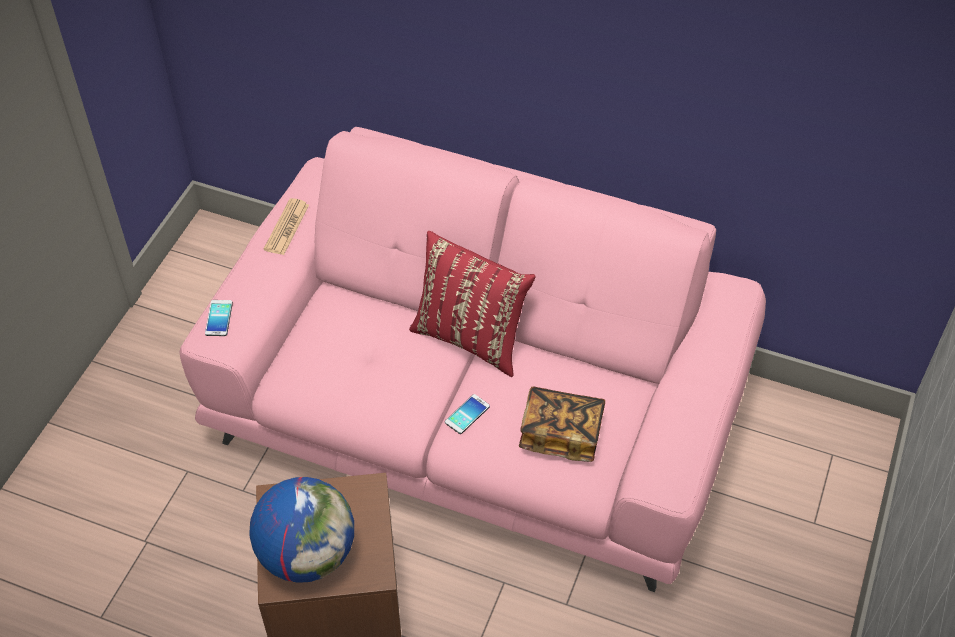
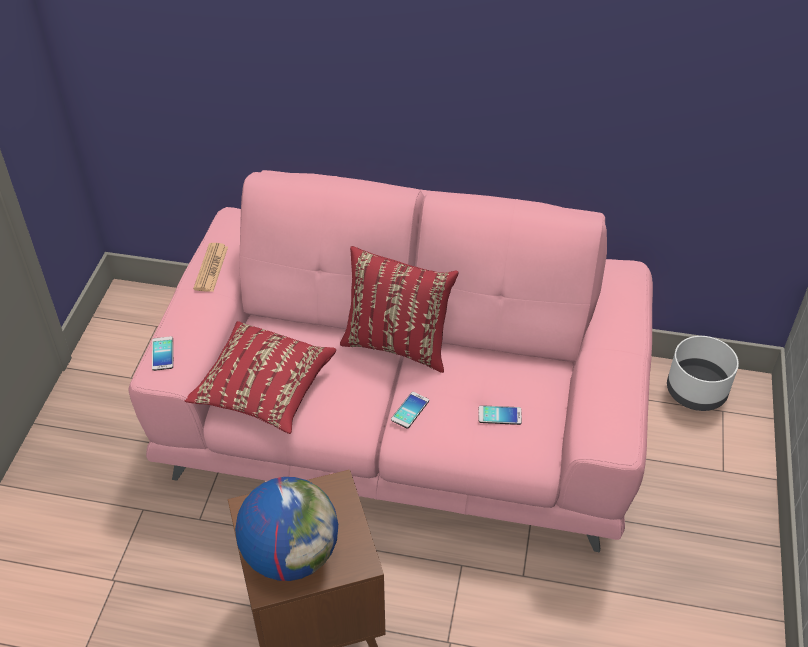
camera: 10 degrees left, 5 degrees down
(320, 370) = (264, 390): none -> red pillow
(561, 434) = (499, 415): book -> phone
(809, 427) = (696, 391): none -> white planter

